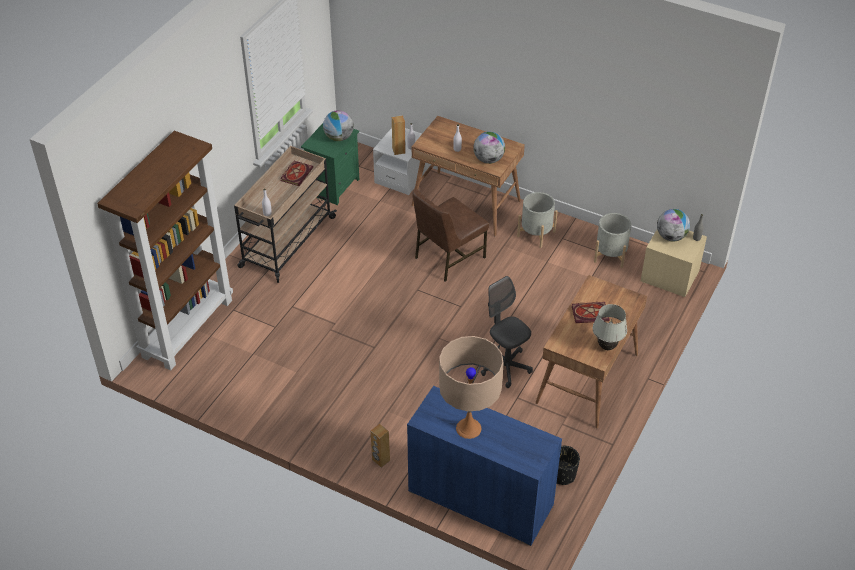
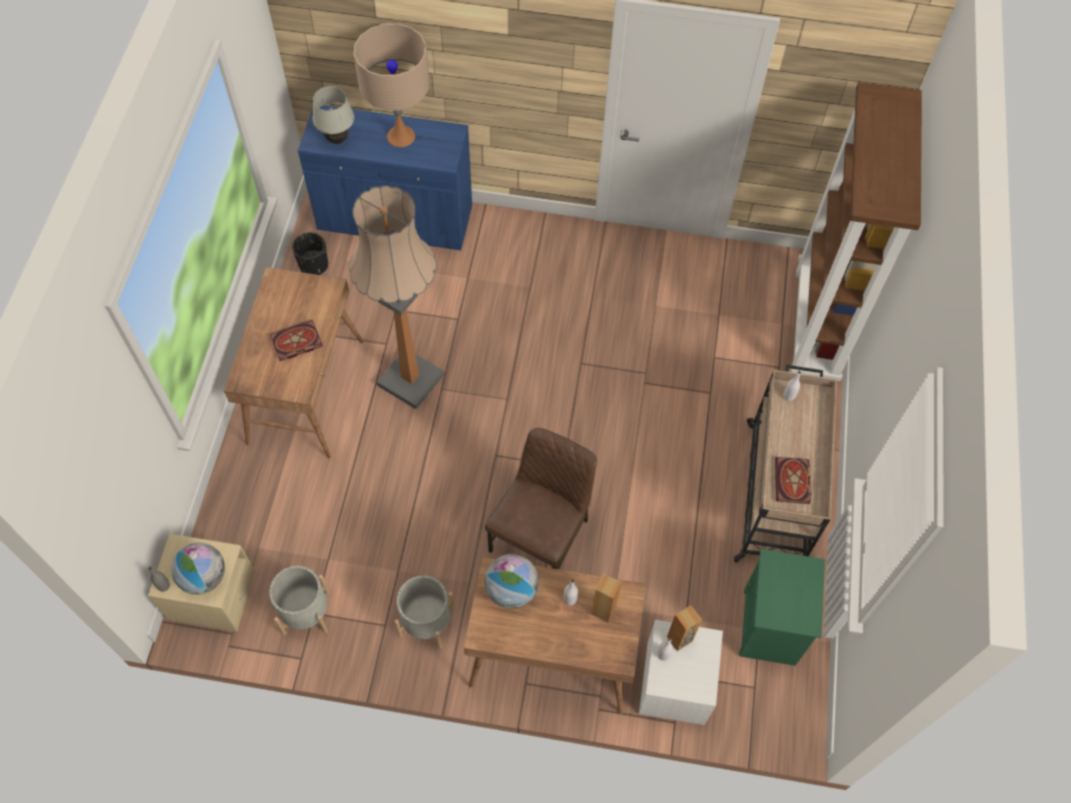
camera: 160 degrees right, 15 degrees up
(339, 137) = (777, 597): globe -> none
(380, 460) = (514, 231): brown speaker -> brown speaker (603, 610)
(506, 367) = (410, 380): grey office chair -> floor lamp
(606, 346) = (268, 300): white table lamp -> white table lamp (338, 139)

